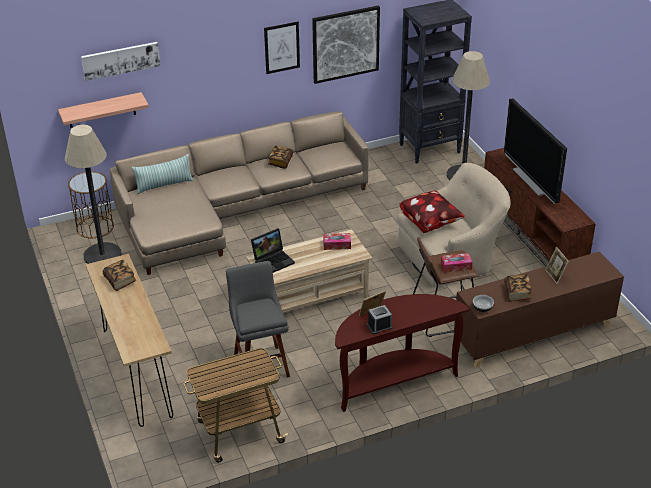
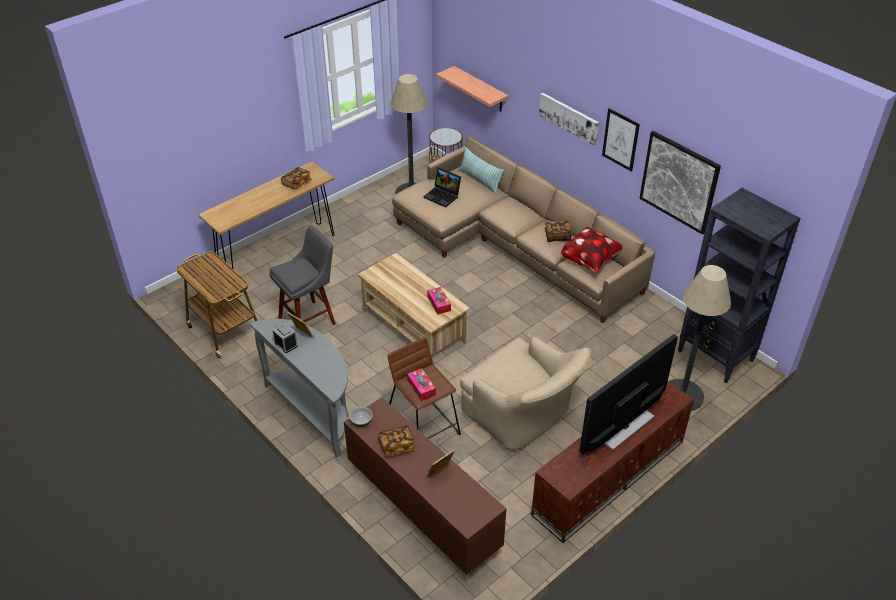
camera: 70 degrees right, 5 degrees up
(121, 60) = (498, 55): picture -> picture (569, 118)
(273, 260) = (396, 270): laptop -> laptop (443, 196)
(393, 381) = (314, 411): brown console table -> grey console table
(430, 222) = (511, 362): pillow -> pillow (591, 261)

